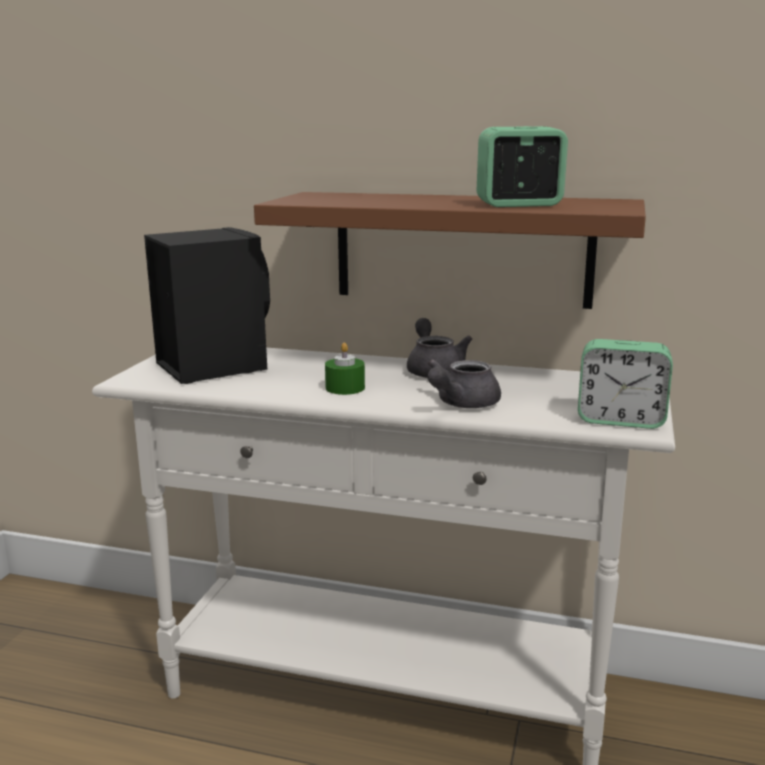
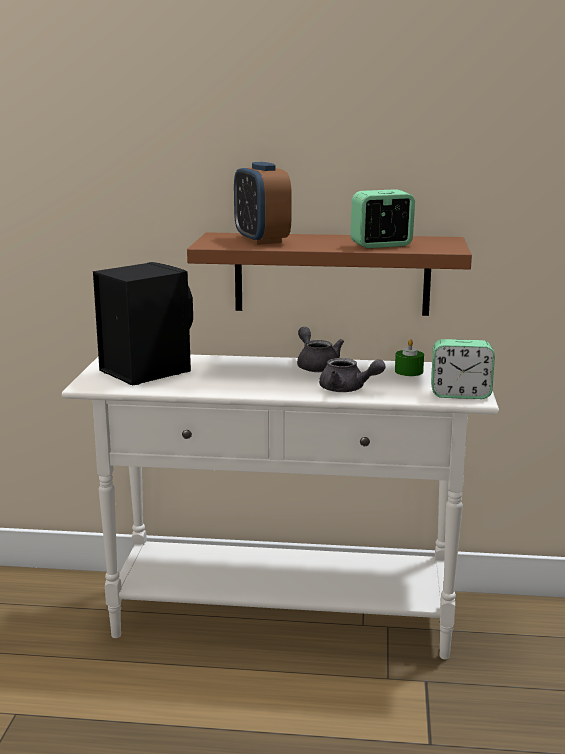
camera: 10 degrees left, 0 degrees up
(345, 388) = (258, 382): green candle -> green candle (409, 371)
(361, 198) = (261, 240): none -> alarm clock
(461, 404) = (347, 389): grey teapot -> grey teapot turned 90 degrees counterclockwise

